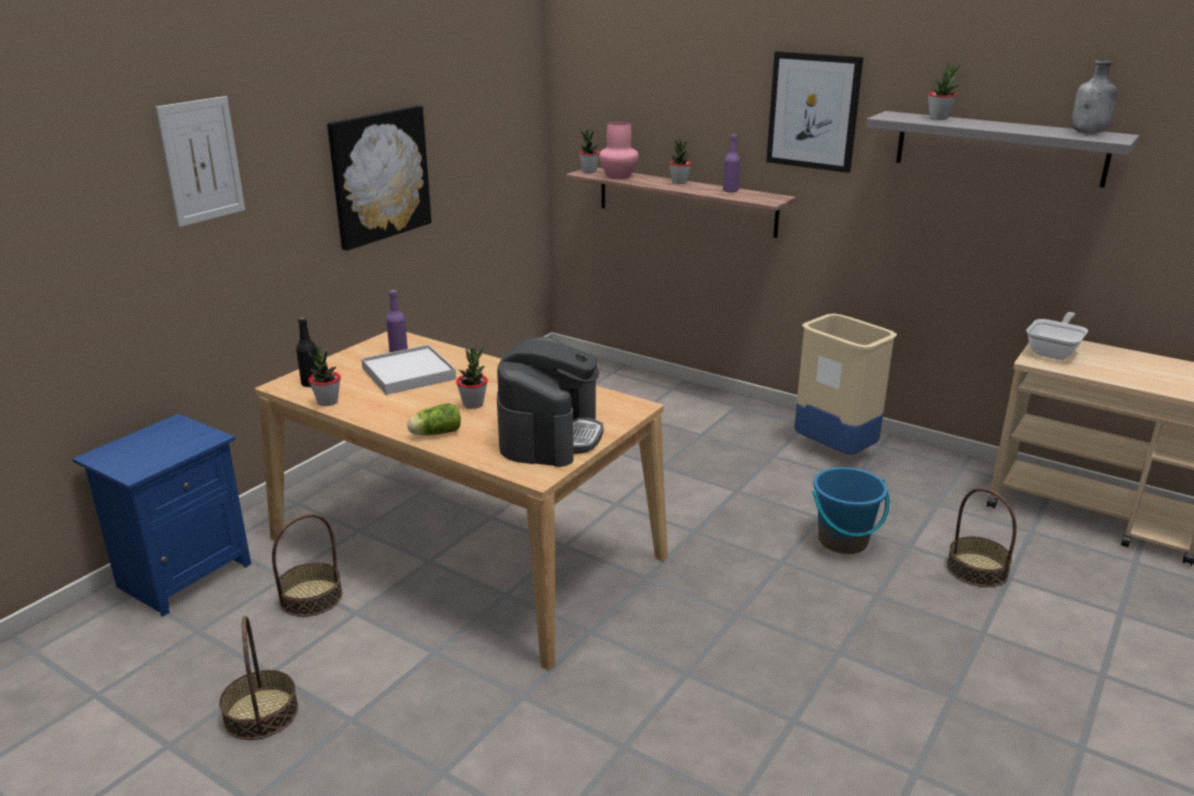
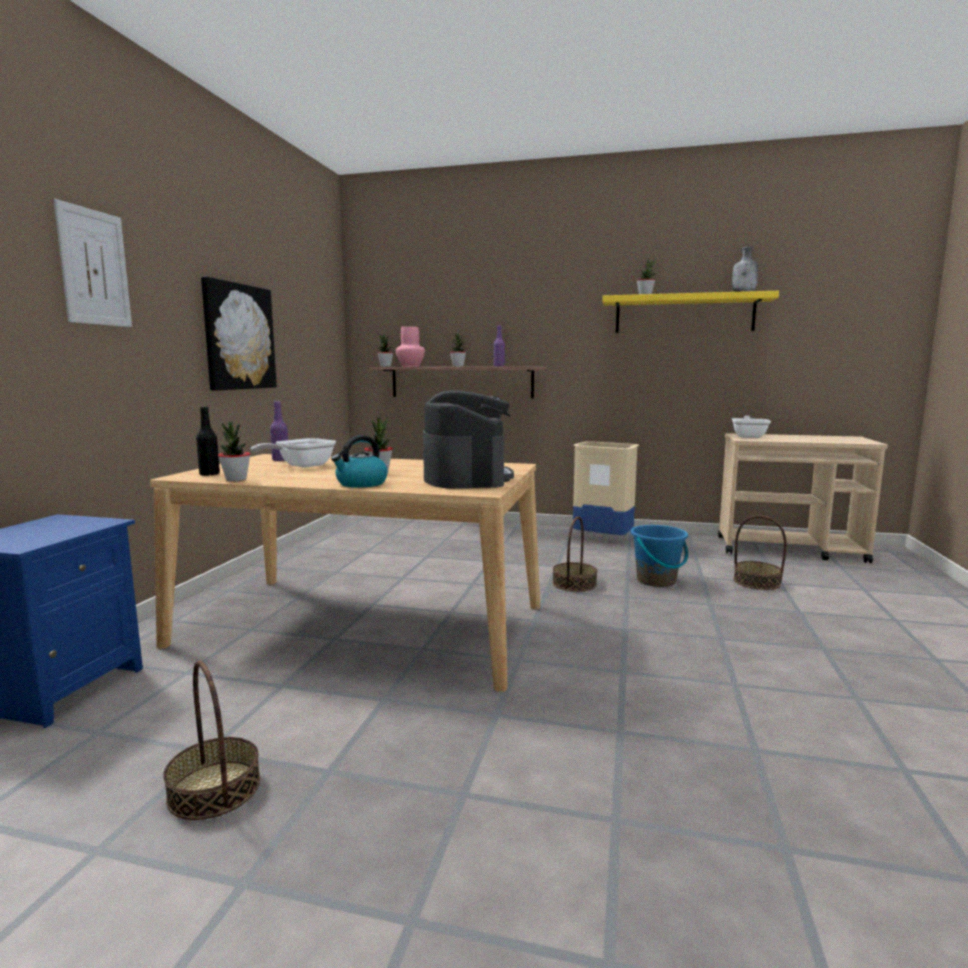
camera: 20 degrees left, 15 degrees down
(311, 597) = (225, 682): basket -> basket (574, 584)
(408, 373) = (301, 466): white tray -> frying pan
(434, 433) = (361, 484): lettuce -> kettle
(813, 111) = (554, 305): picture -> none
(999, 148) = (684, 314): grey shelf -> yellow shelf

